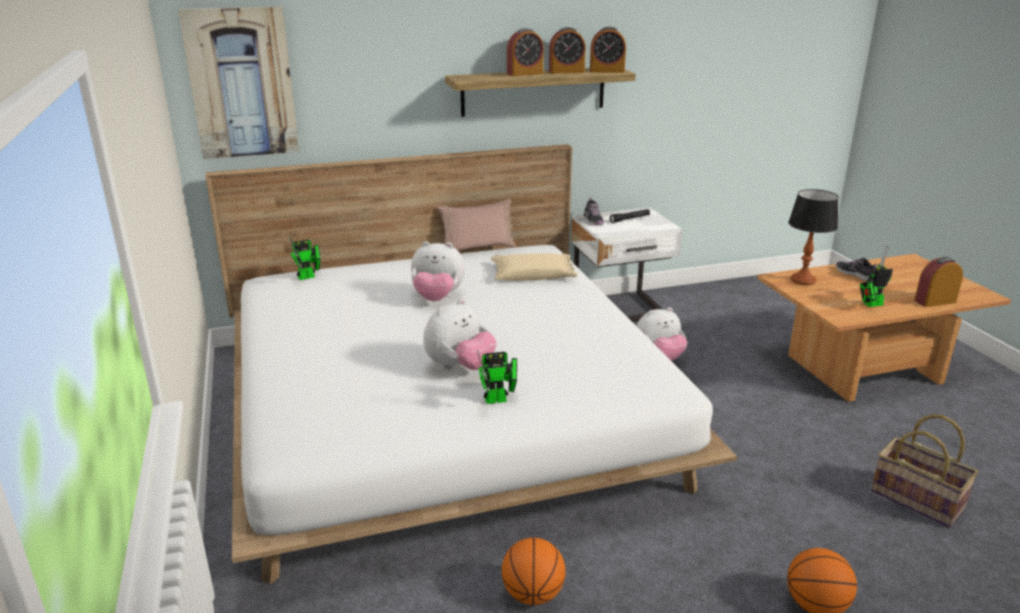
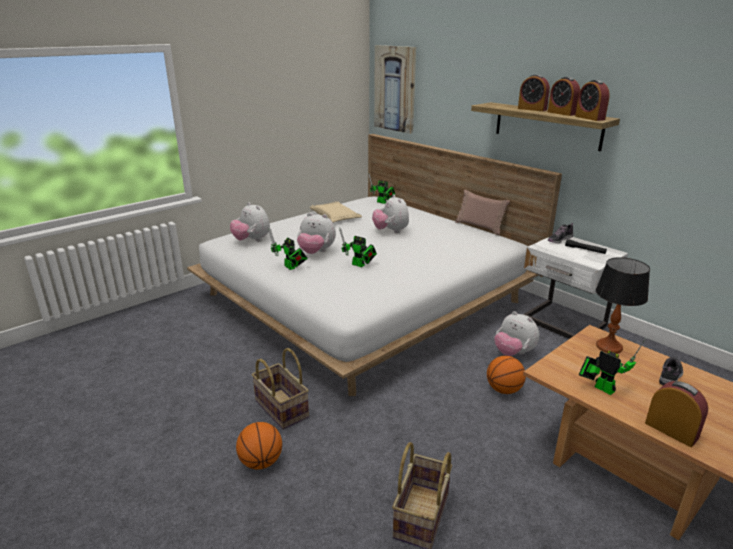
camera: 65 degrees right, 0 degrees up
(339, 416) = (252, 240): none -> plush toy
(533, 273) = (460, 246): beige pillow -> beige pillow (335, 216)
(533, 594) = (229, 357): basketball -> basketball (503, 390)
(539, 345) = (360, 265): none -> toy robot
(703, 563) = (280, 409): none -> basket

